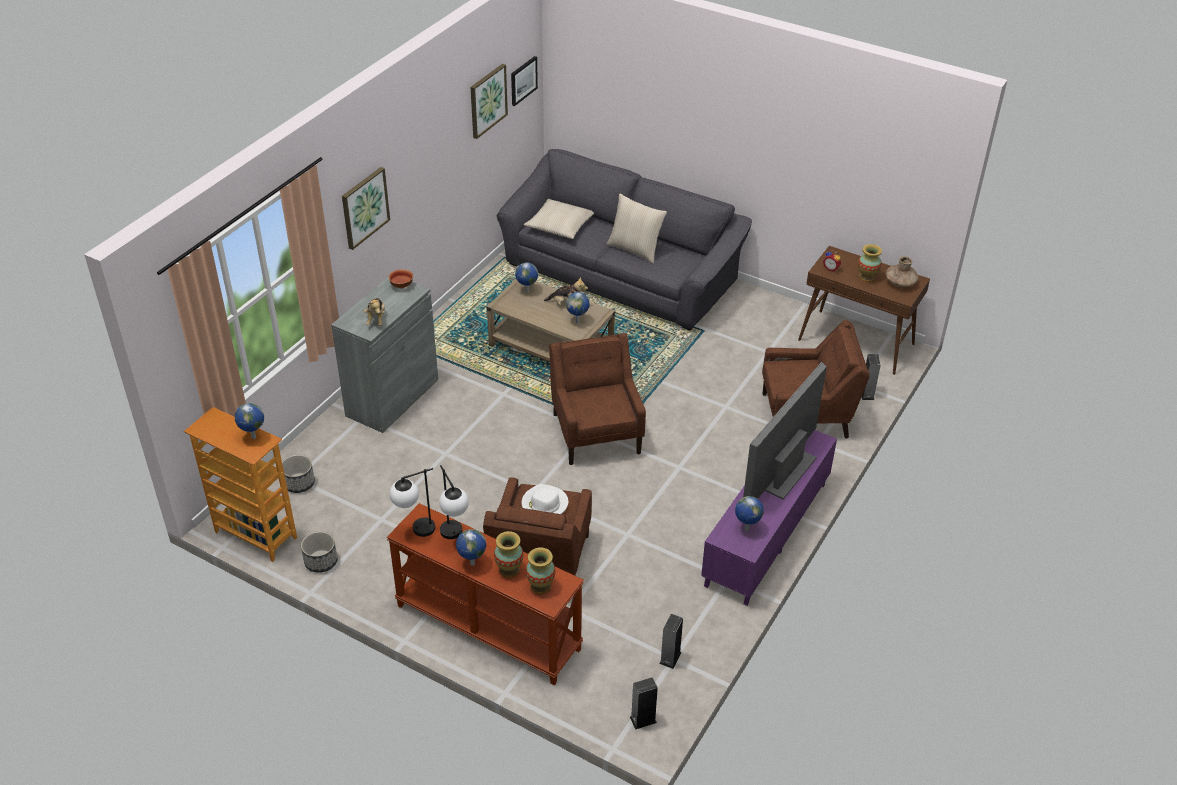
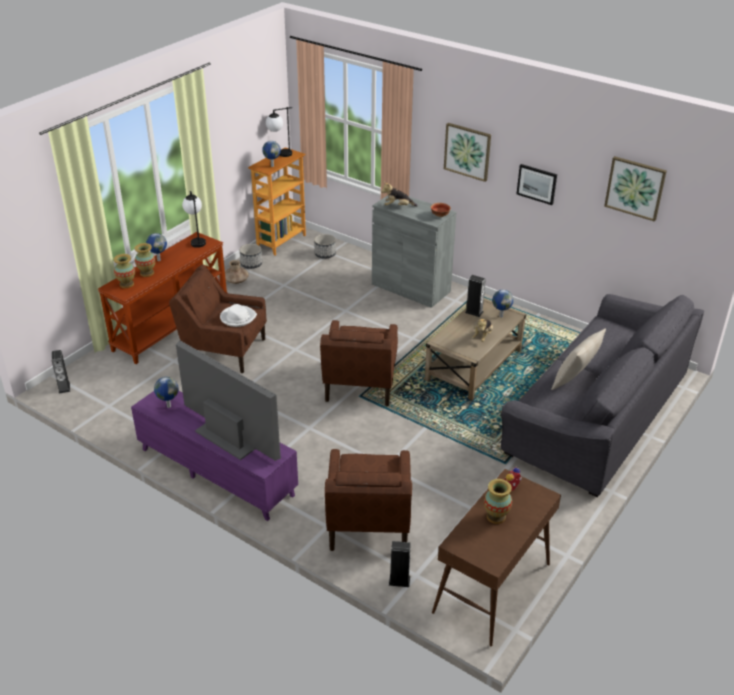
camera: 95 degrees right, 5 degrees down
(455, 537) = (185, 254): table lamp -> table lamp (280, 155)
(523, 80) = (695, 212): picture -> picture (537, 184)
(560, 225) = (608, 336): beige pillow -> none
(578, 321) = (457, 341): globe -> none
(596, 432) = (360, 384): brown armchair -> brown armchair turned 105 degrees clockwise
(670, 658) = (110, 404): speaker -> speaker (474, 312)
(900, 282) = (487, 546): brown vase -> brown vase (236, 281)

